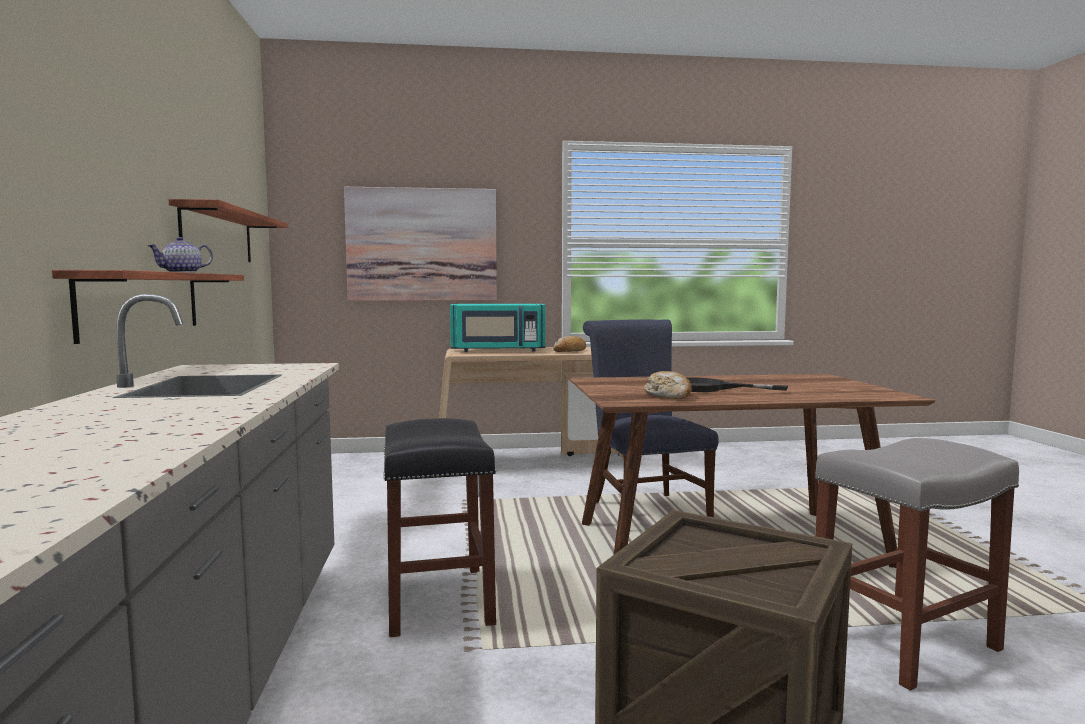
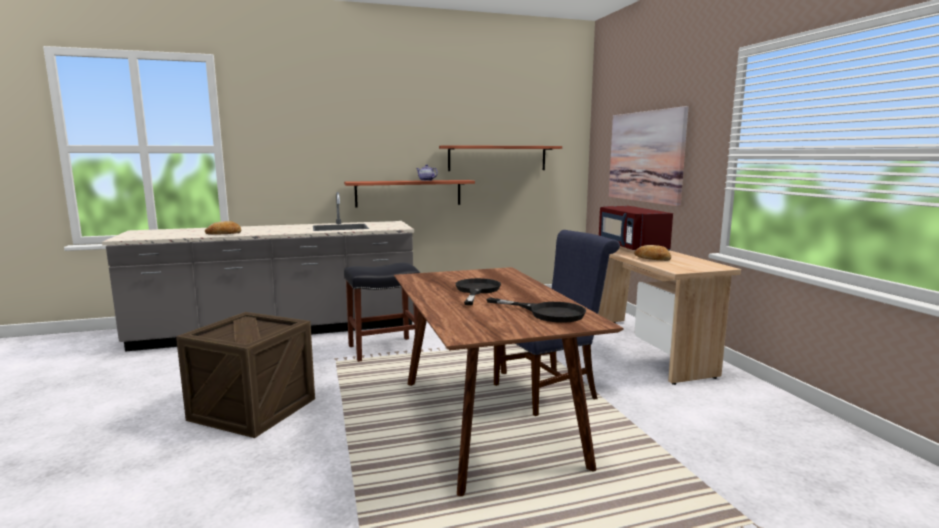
camera: 80 degrees right, 5 degrees up
(498, 350) = (630, 247): turquoise microwave -> red microwave
(669, 396) = (436, 283): bread -> bread (224, 234)
(795, 380) = (547, 313): none -> black frying pan
(903, 643) = (325, 471): grey stool -> none

